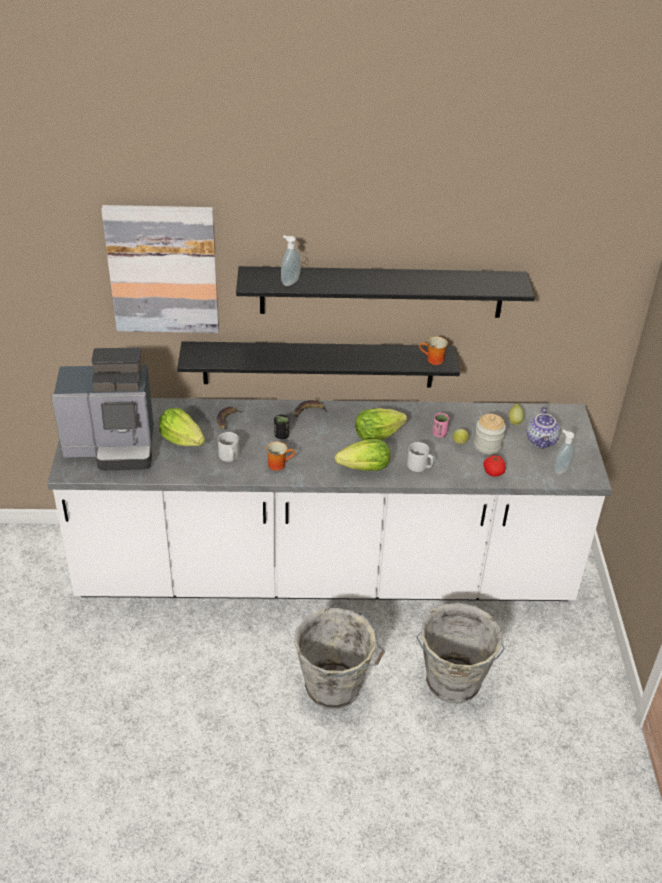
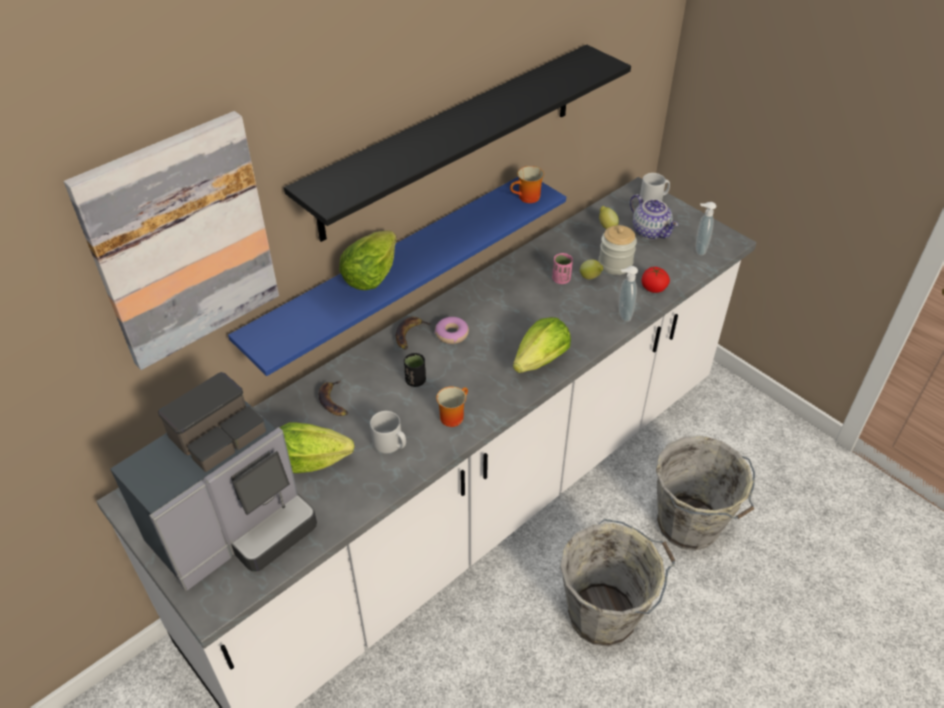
camera: 40 degrees left, 5 degrees up
(289, 282) = (373, 174): soap dispenser -> soap dispenser (623, 314)
(318, 364) = (393, 272): black shelf -> blue shelf
(332, 424) = (452, 334): none -> donut
(377, 435) = (508, 318): lettuce -> lettuce (370, 276)
(419, 466) = (586, 324): grey mug -> grey mug (653, 199)

